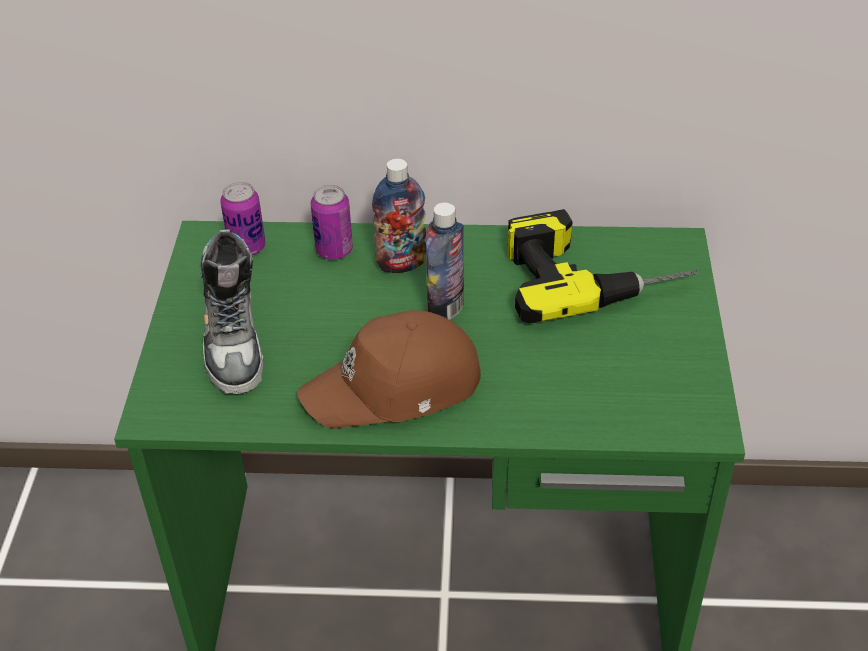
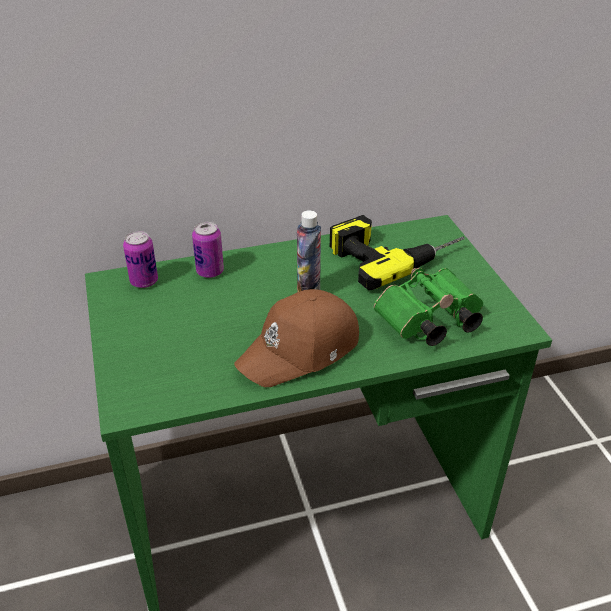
camera: 20 degrees left, 5 degrees down
(234, 340) = (164, 344): shoe -> none
(401, 263) = (262, 271): bottle -> none
(581, 388) = (427, 323): none -> green binoculars

